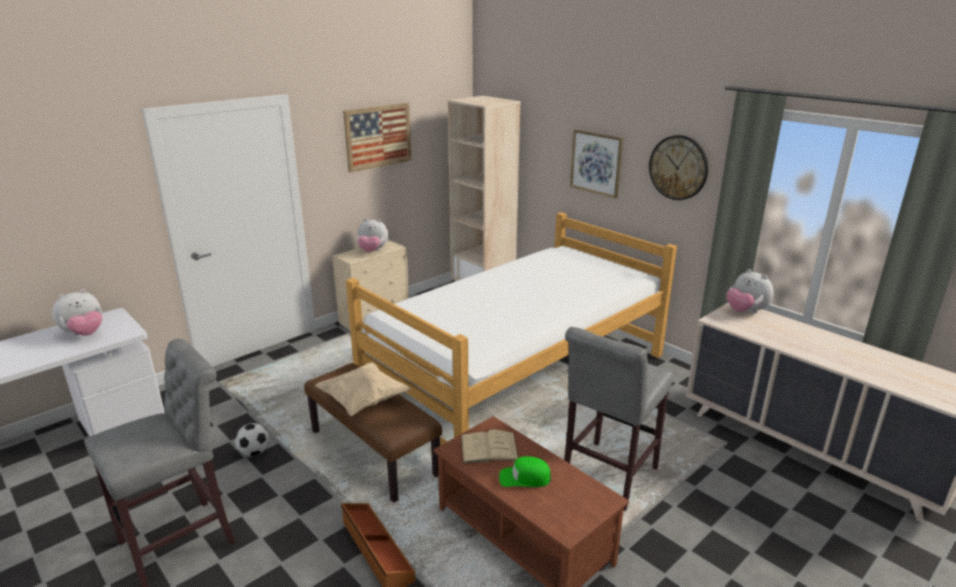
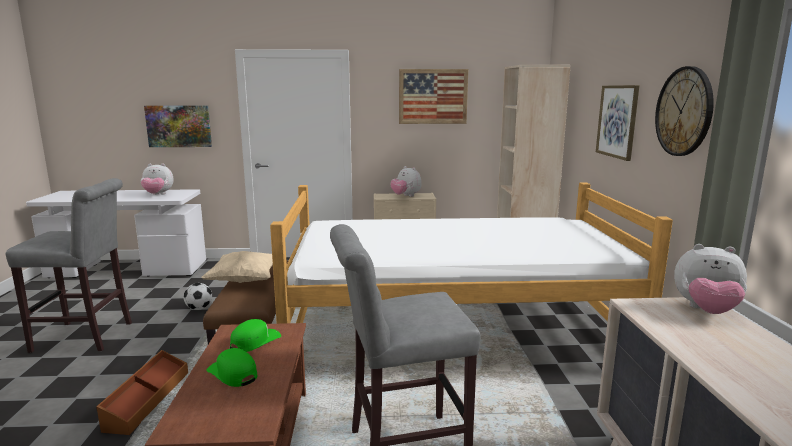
camera: 40 degrees right, 10 degrees down
(72, 228) = (179, 126): none -> picture
(489, 448) = (255, 341): beige book -> green cap
(745, 311) = (706, 311): plush toy -> plush toy turned 75 degrees counterclockwise

